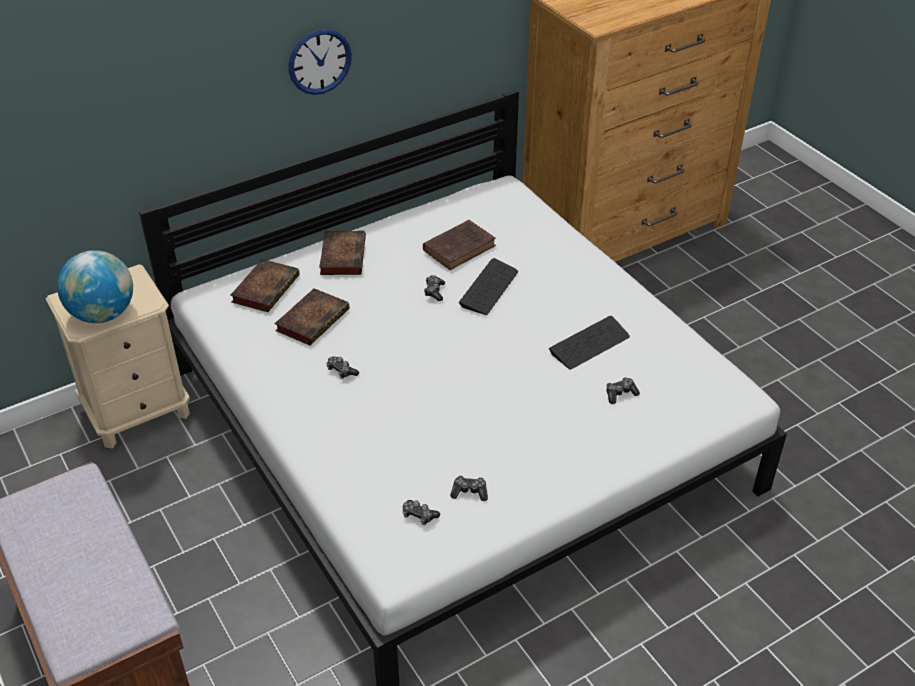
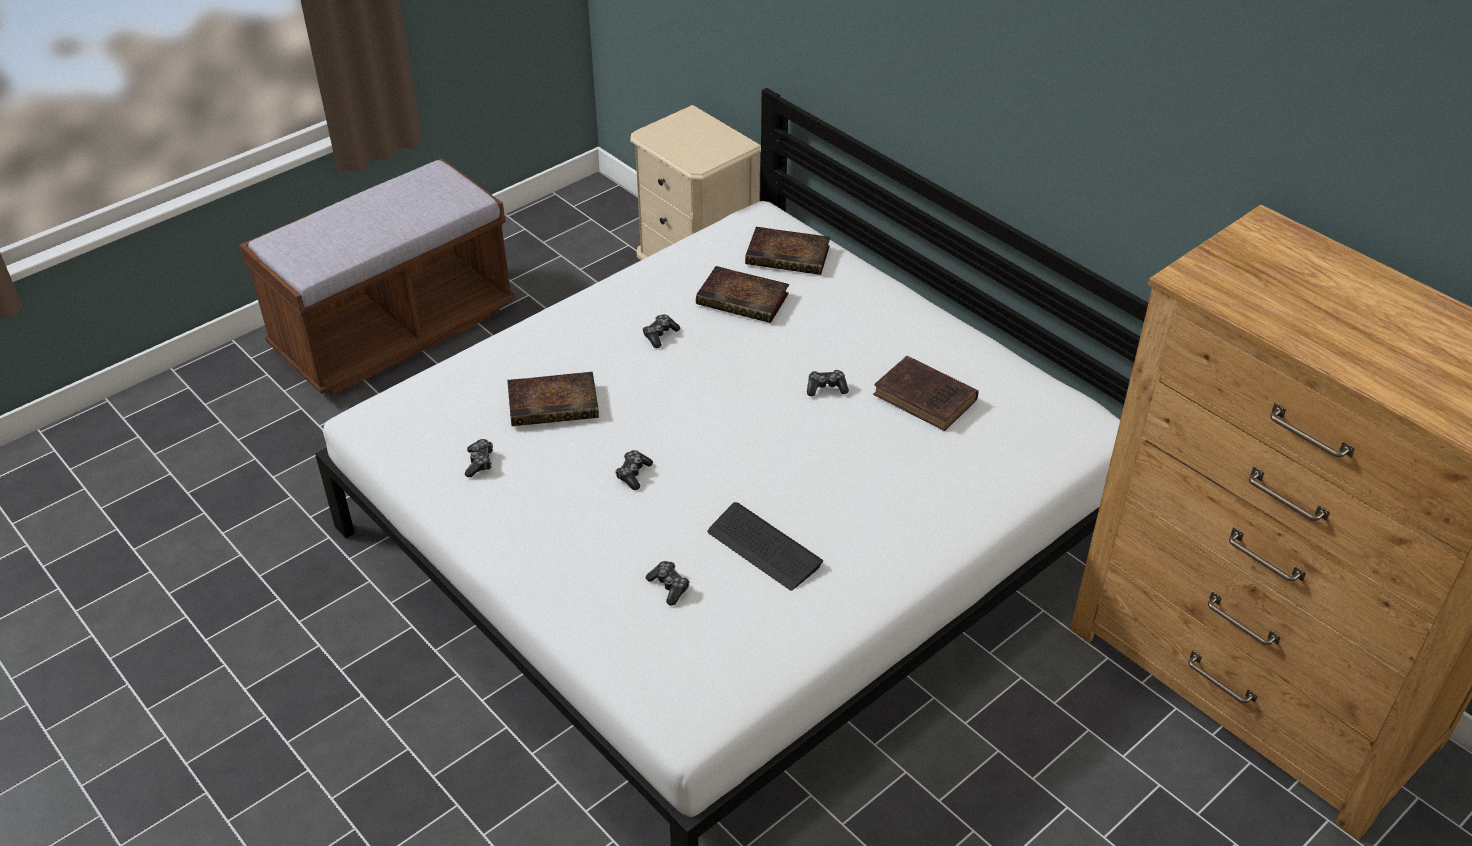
camera: 80 degrees right, 0 degrees up
(103, 314) = (671, 141): globe -> none
(319, 61) = (971, 75): wall clock -> none
(342, 255) = (873, 302): book -> book (555, 403)
(419, 515) = (441, 426): game controller -> game controller (633, 474)
(489, 288) = (848, 435): keyboard -> none

